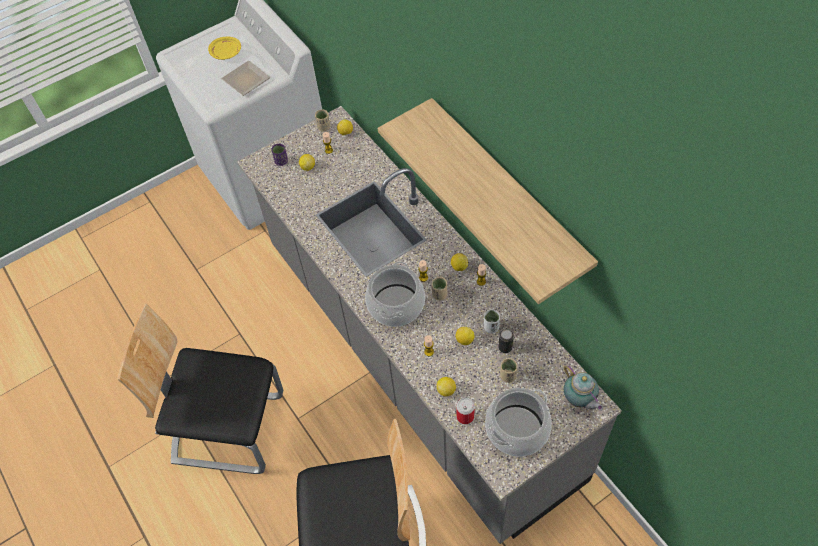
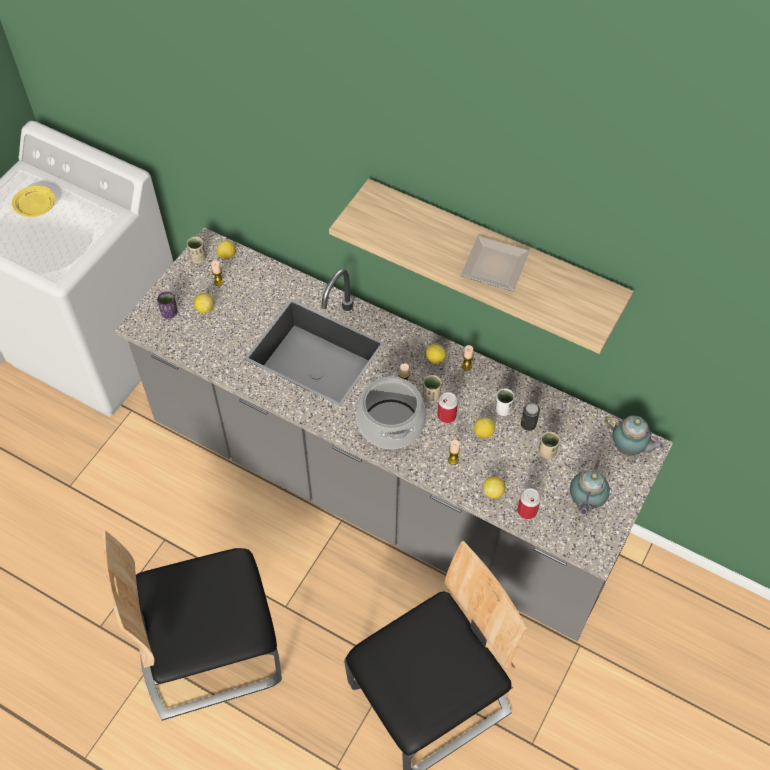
camera: 30 degrees left, 0 degrees up
(246, 79) = (80, 230): plate -> plate (493, 264)
(443, 315) = (446, 415): none -> can
(516, 429) = (584, 502): cooking pot -> teapot

